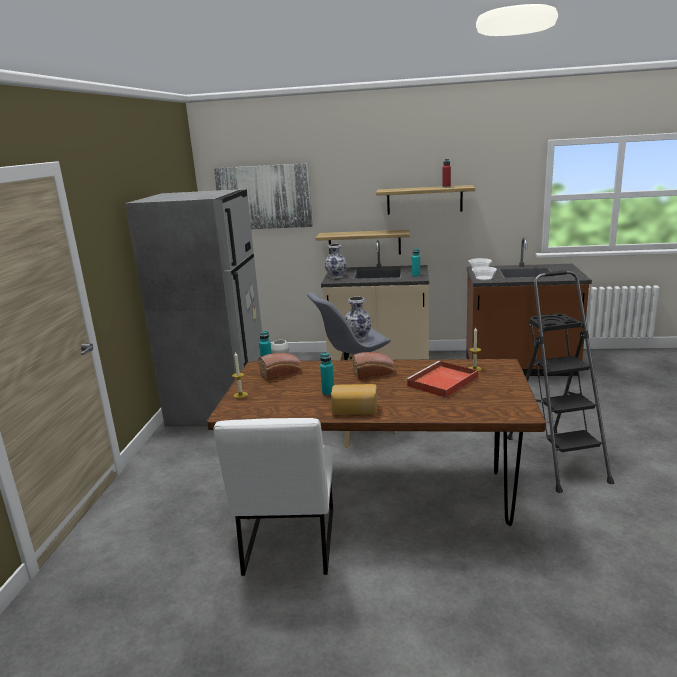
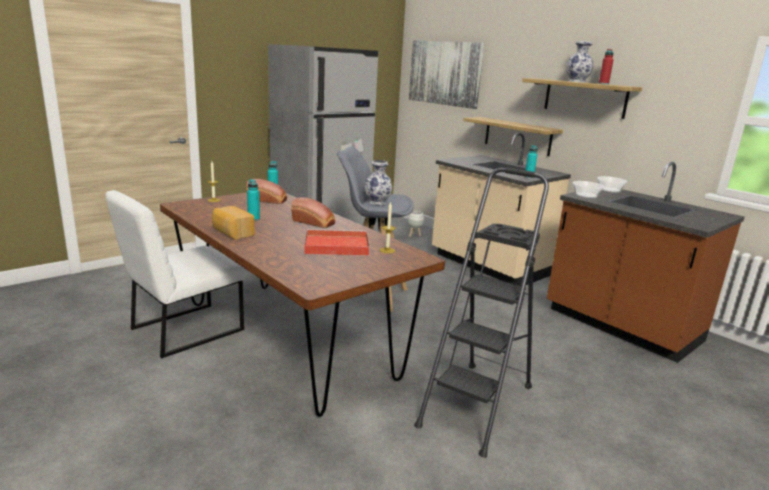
camera: 40 degrees right, 0 degrees up
(336, 276) = (463, 159): vase -> vase (577, 82)

